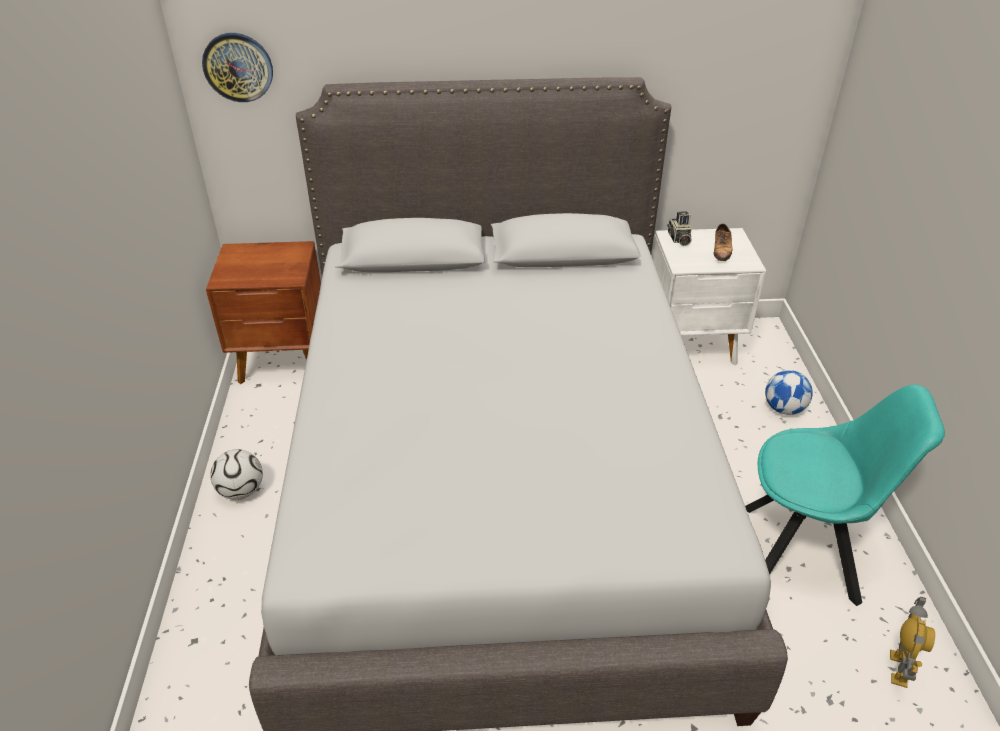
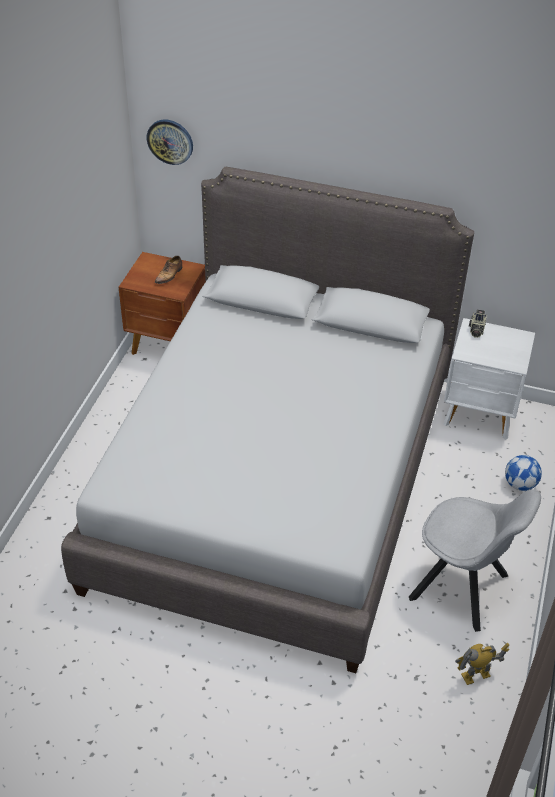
camera: 20 degrees right, 5 degrees up
(241, 491) = (107, 433): football -> none
(721, 250) = (503, 348): shoe -> shoe (169, 275)
(803, 553) = (462, 588): turquoise chair -> grey chair
(899, 668) = (476, 676): toy robot -> toy robot turned 150 degrees counterclockwise

